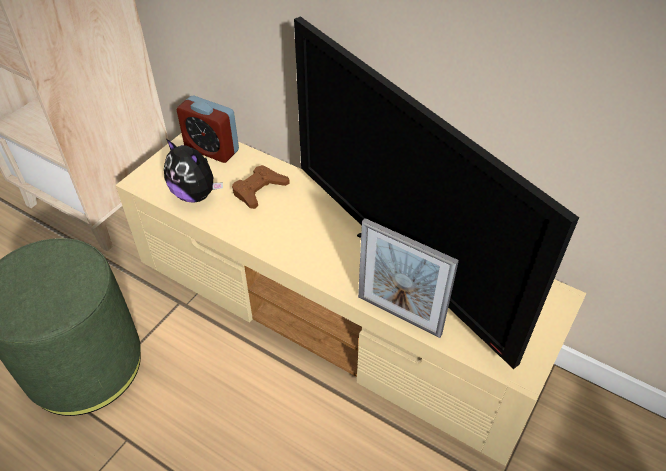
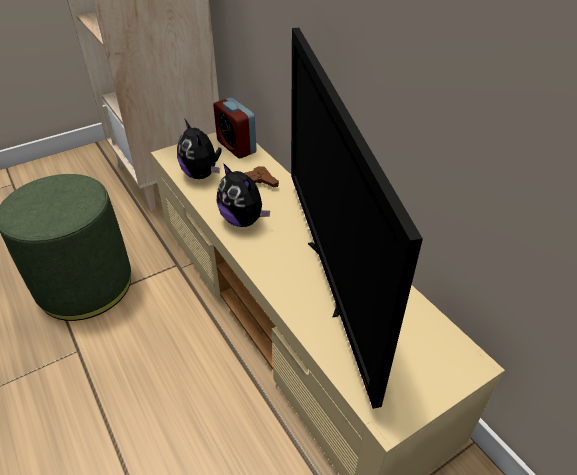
camera: 25 degrees right, 5 degrees down
(276, 232) = (243, 220): none -> plush toy
(399, 315) = (301, 321): picture frame -> none

